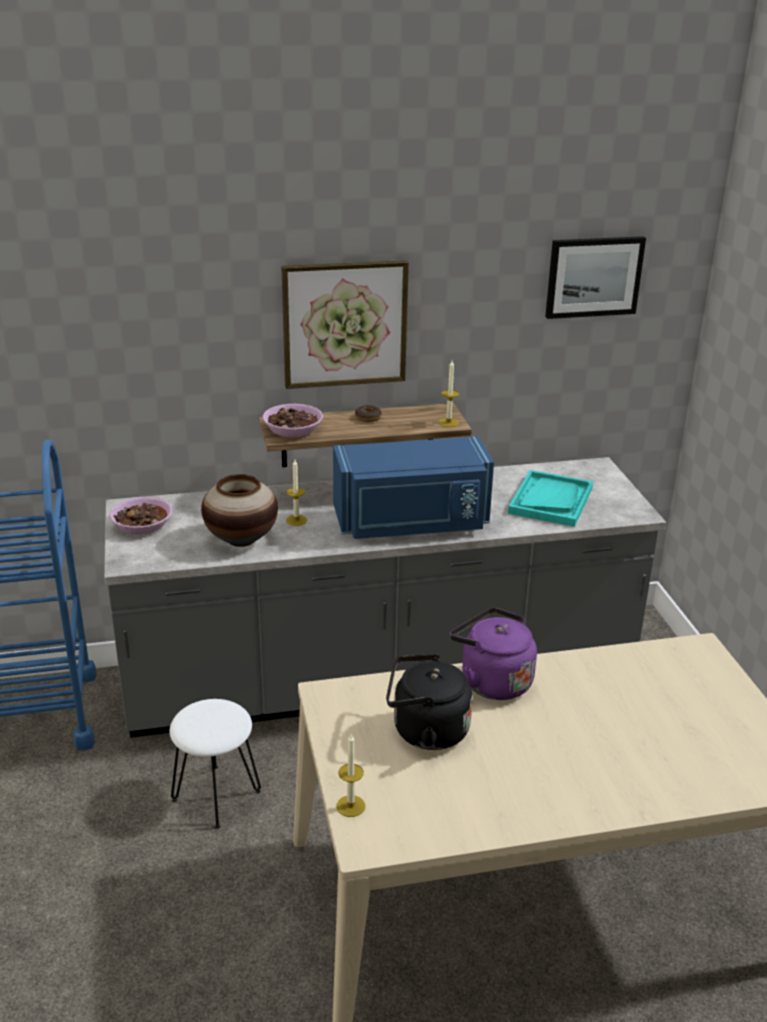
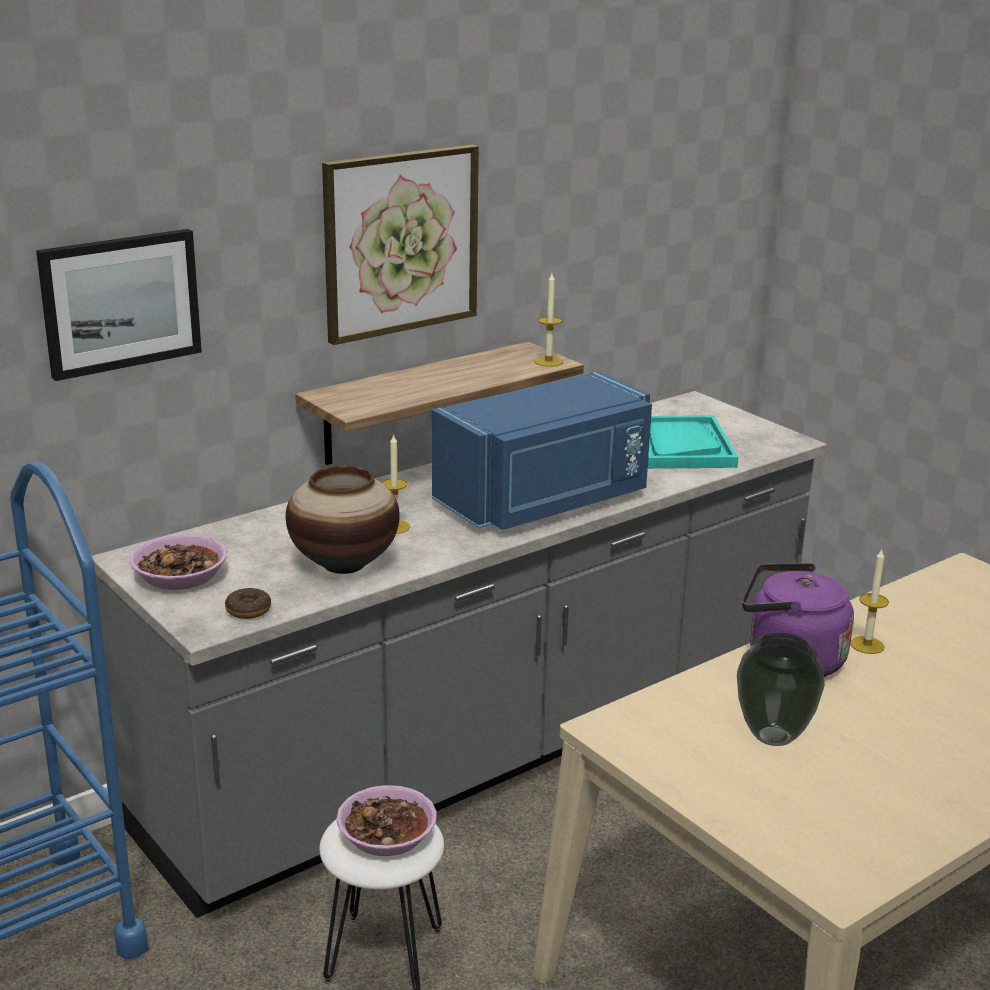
camera: 25 degrees left, 5 degrees down
(292, 429) = (359, 399): bowl -> bowl (386, 835)
(350, 806) = (774, 848): candle -> candle (867, 645)
(368, 417) = (442, 372): donut -> donut (248, 610)
(425, 731) = (771, 736): black kettle -> vase
(593, 276) = (672, 153): picture -> picture (120, 302)

